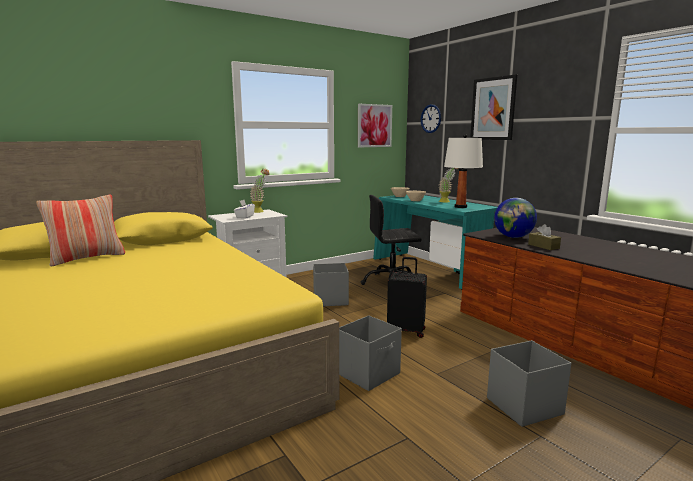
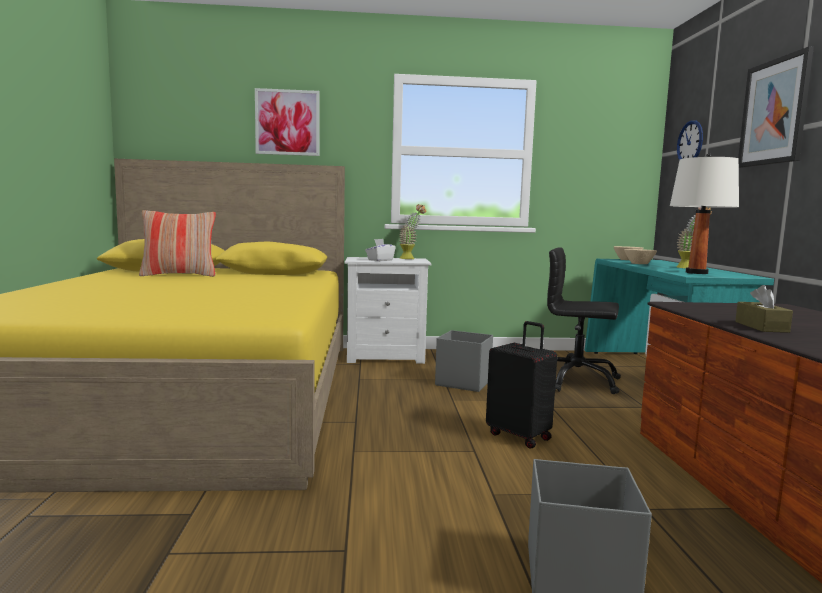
camera: 30 degrees right, 5 degrees down
(369, 373) = (400, 467): grey storage box -> none
(374, 126) = (601, 156): picture -> picture (287, 122)
(513, 237) = (730, 313): globe -> none

